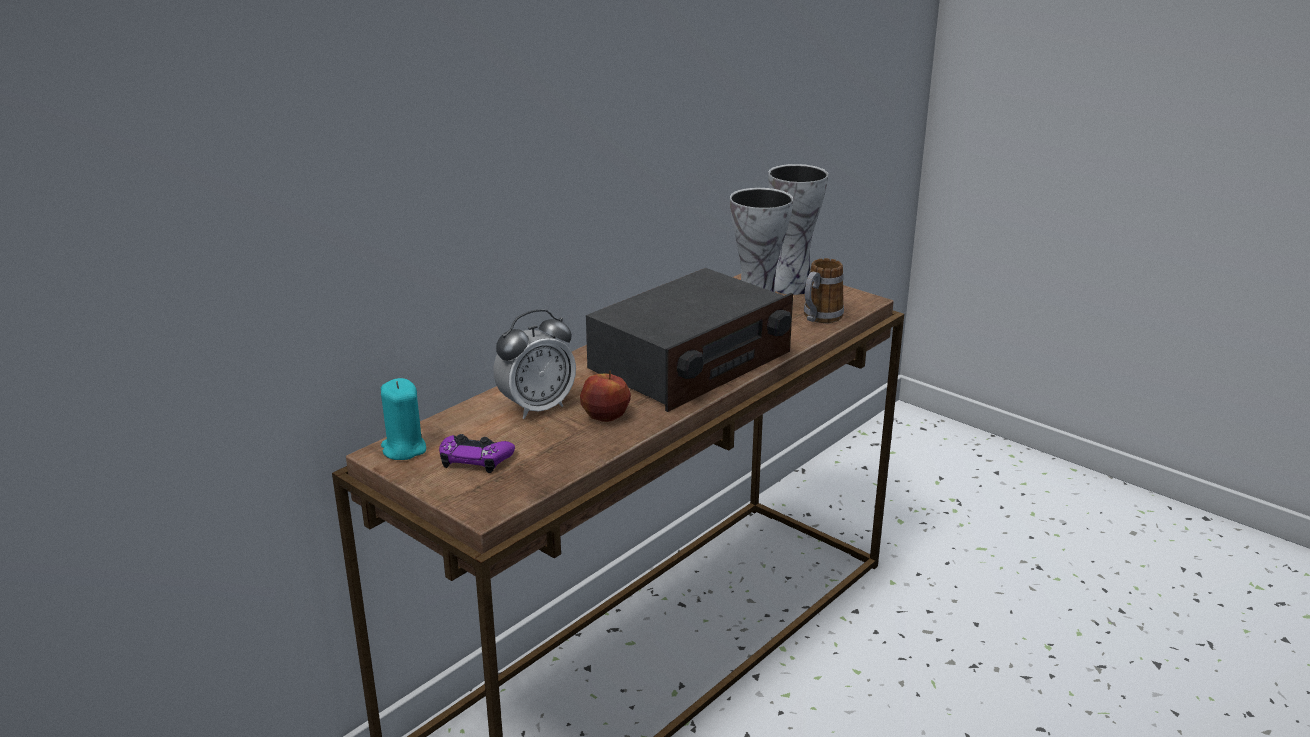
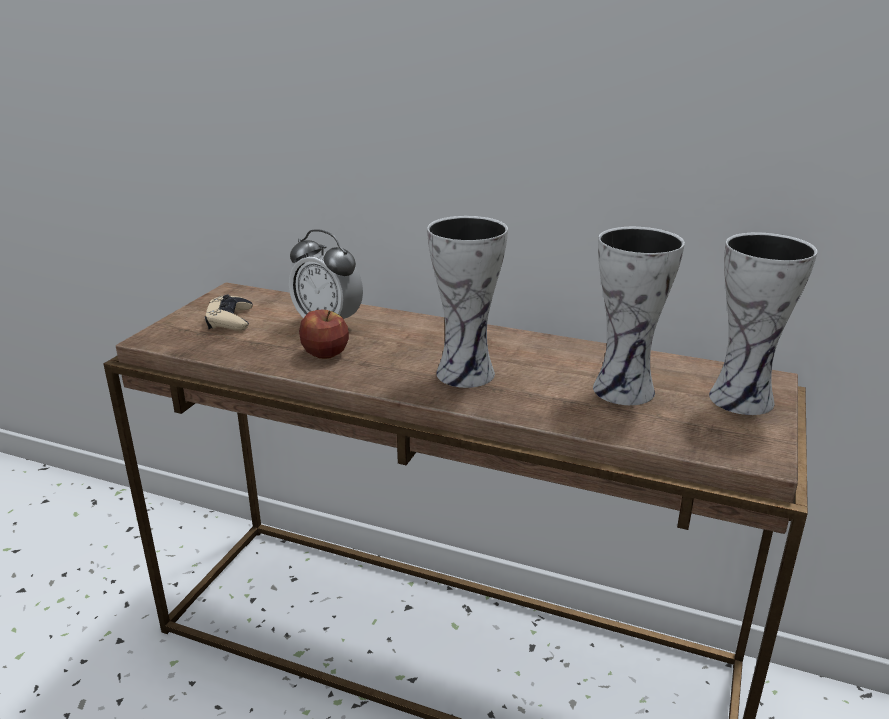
camera: 70 degrees right, 0 degrees up
(404, 449) = (238, 295): turquoise candle -> none
(475, 459) = (230, 320): purple game controller -> beige game controller
(690, 362) = (468, 373): radio -> vase
(819, 318) = (660, 431): mug -> none

